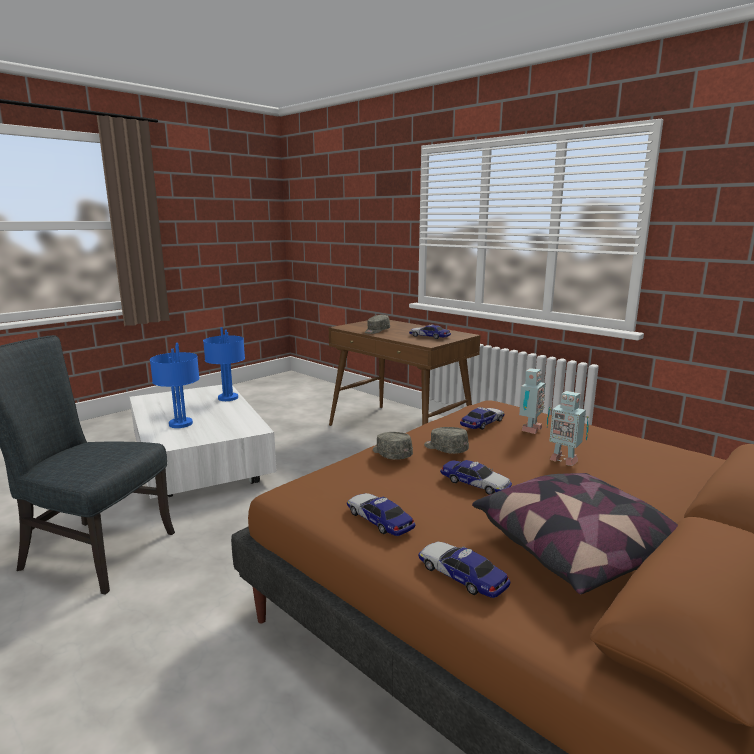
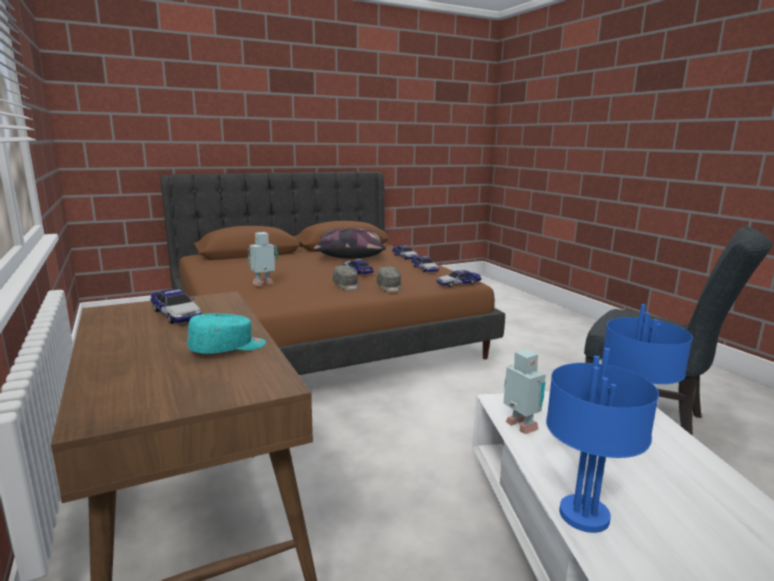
camera: 160 degrees left, 0 degrees up
(376, 331) = (228, 348): grey cap -> turquoise cap
(482, 423) = (289, 291): toy car -> toy car (458, 283)
(563, 459) = (284, 272): toy robot -> toy robot (520, 427)

